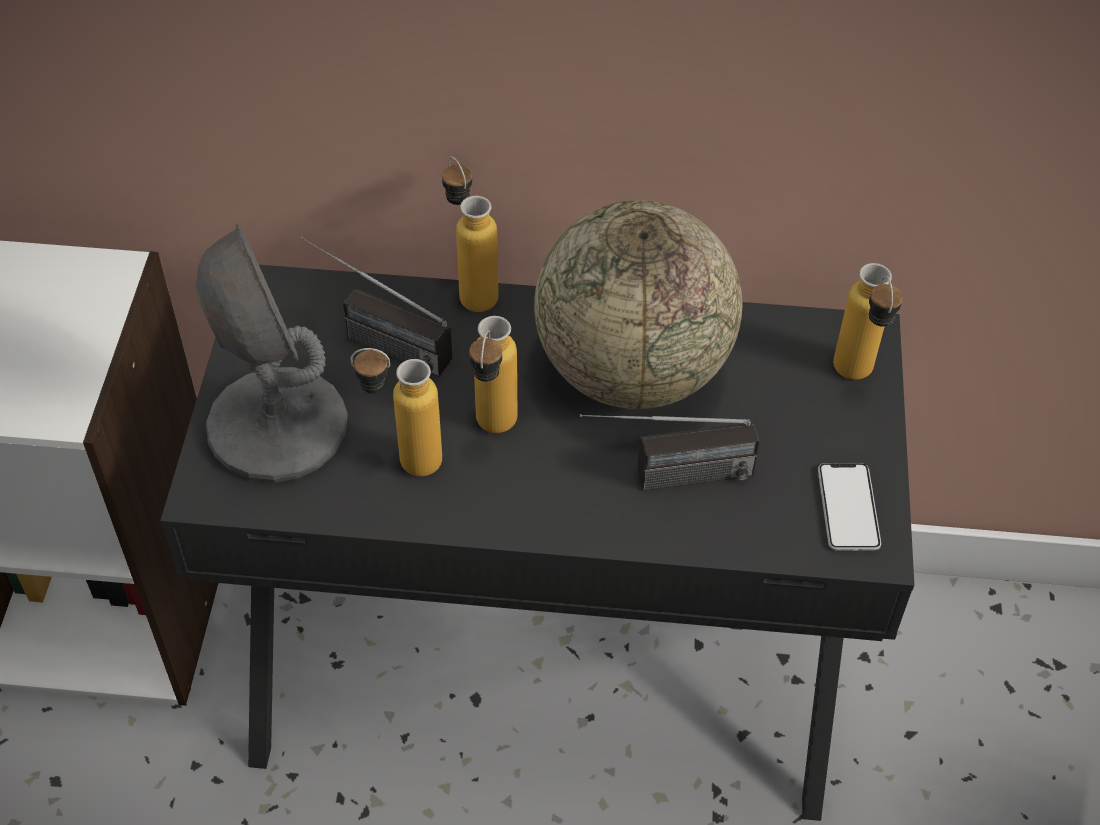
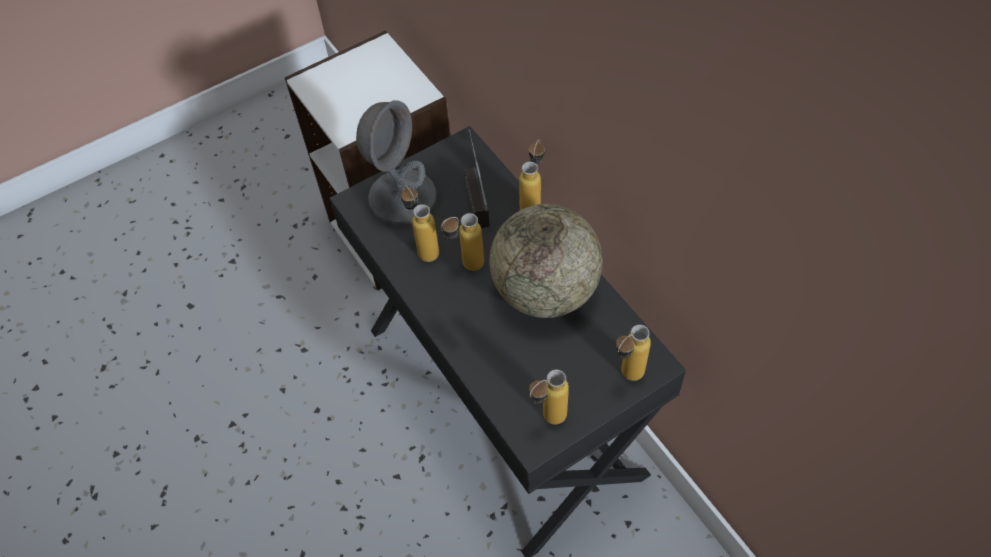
camera: 55 degrees right, 5 degrees up
(665, 479) = (498, 342): radio -> none
(848, 508) = (547, 420): phone -> bottle

